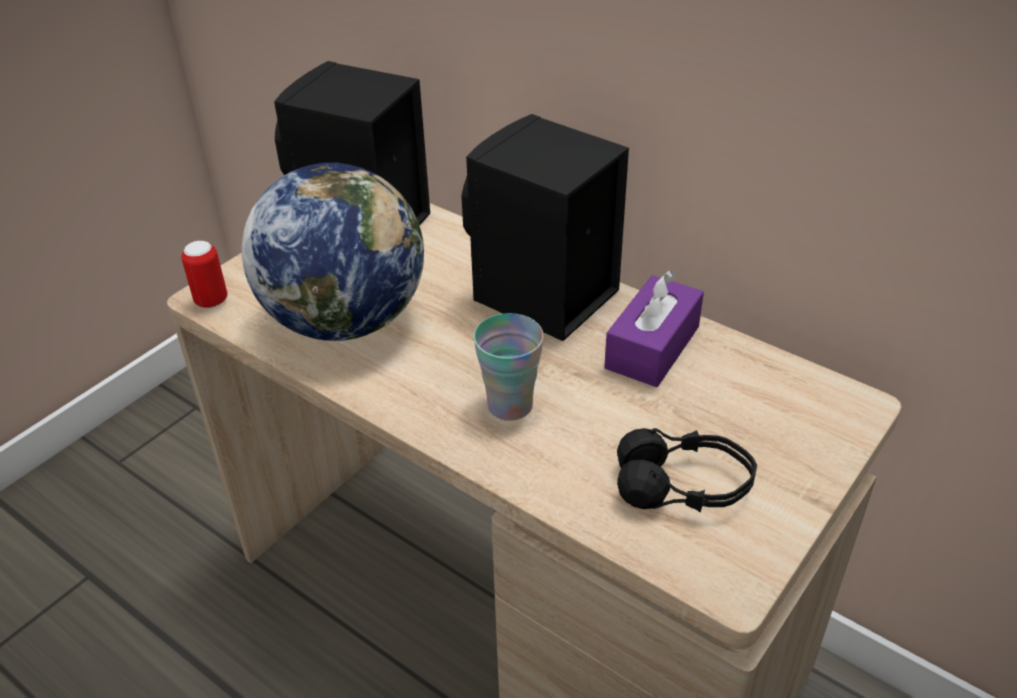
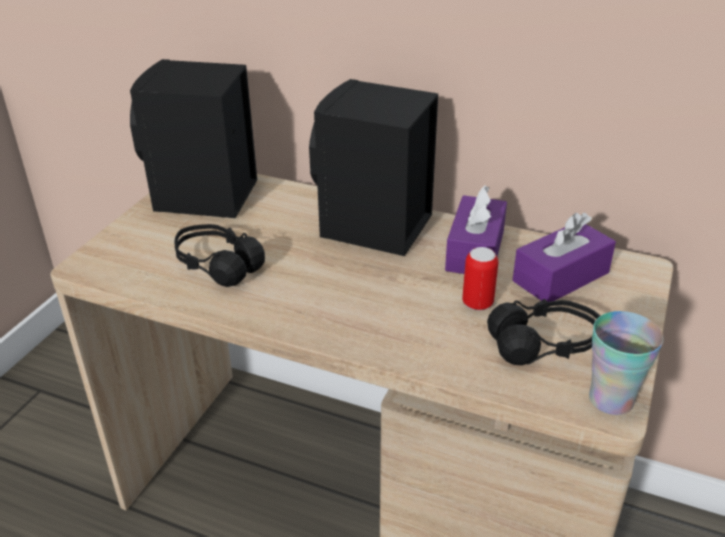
camera: 15 degrees left, 5 degrees down
(211, 301) = (92, 268): can -> can (477, 303)
(345, 320) = (218, 266): globe -> black headphones
(510, 405) = (382, 308): cup -> cup (611, 400)
(744, 400) = (560, 277): none -> purple tissue box

